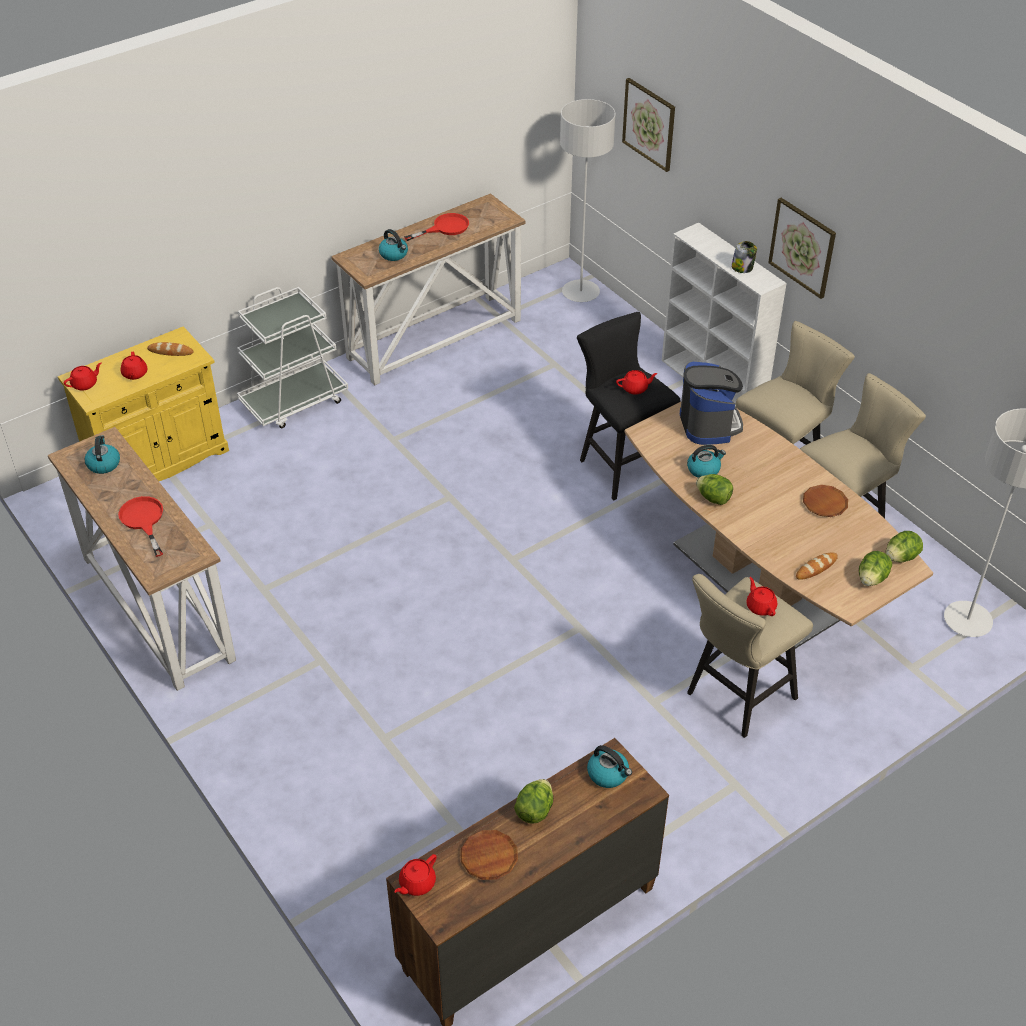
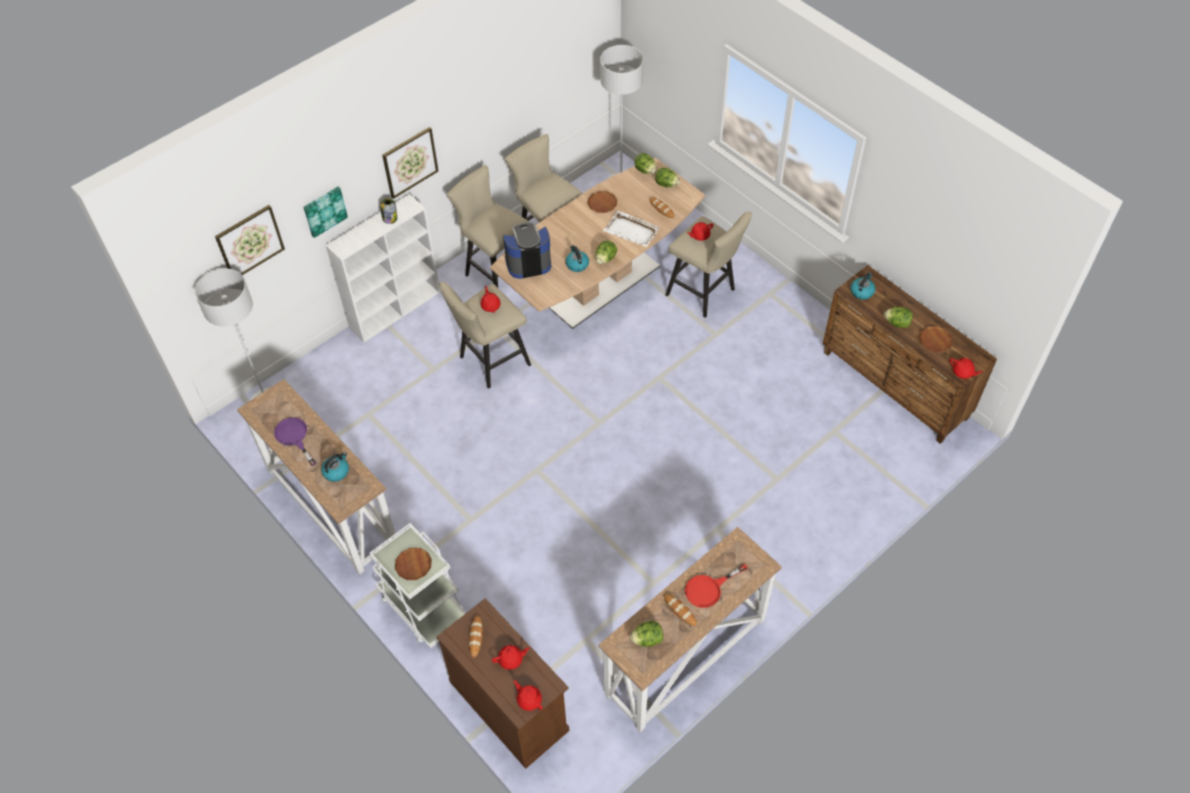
camera: 95 degrees left, 10 degrees up
(103, 464) = (647, 639): kettle -> lettuce
(127, 493) = (680, 610): none -> bread
(157, 460) = (509, 705): yellow cabinet -> brown cabinet
(277, 319) = (413, 565): none -> brown plate
(445, 228) = (294, 437): red frying pan -> purple frying pan
(621, 464) = (490, 362): black stool -> beige stool
(712, 184) = (324, 211): none -> picture
(769, 530) = (632, 231): none -> white tray

